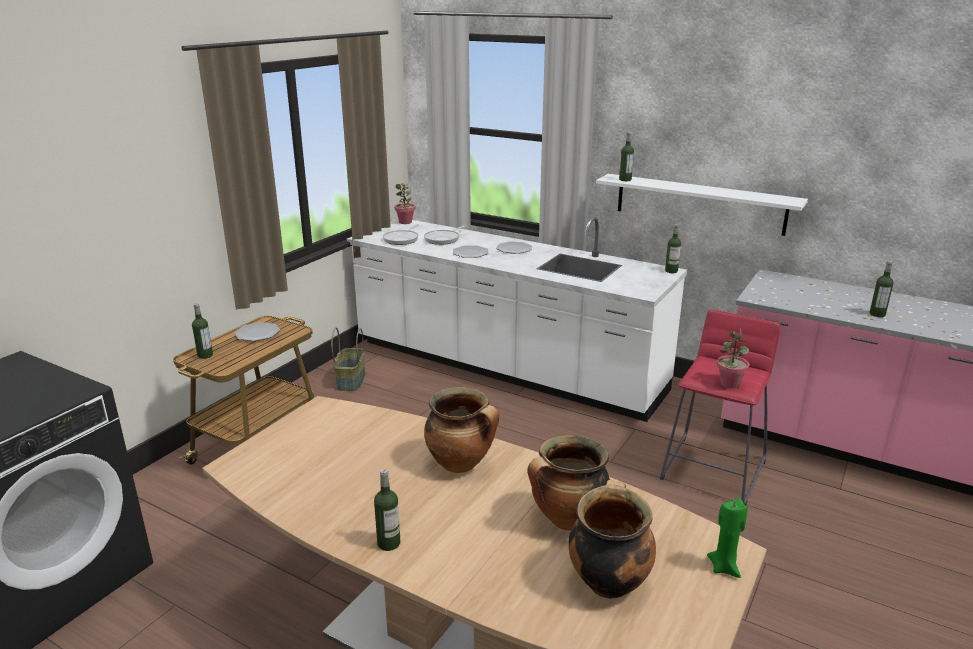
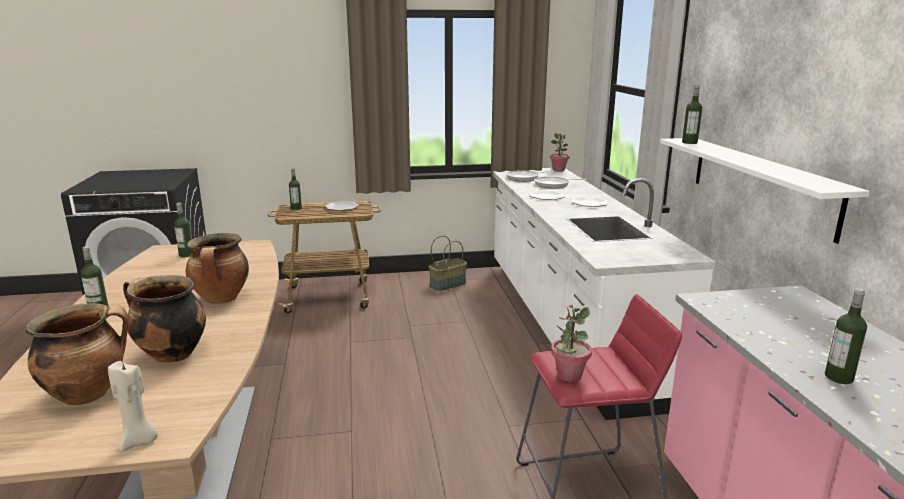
camera: 50 degrees right, 5 degrees down
(671, 271) = (691, 256): bottle -> bottle (186, 255)
(724, 567) = (139, 441): green candle -> beige candle

